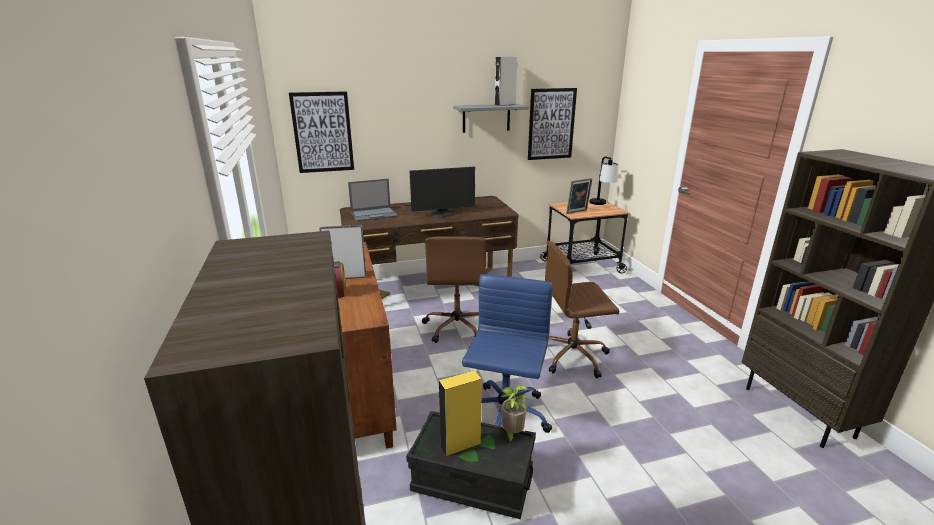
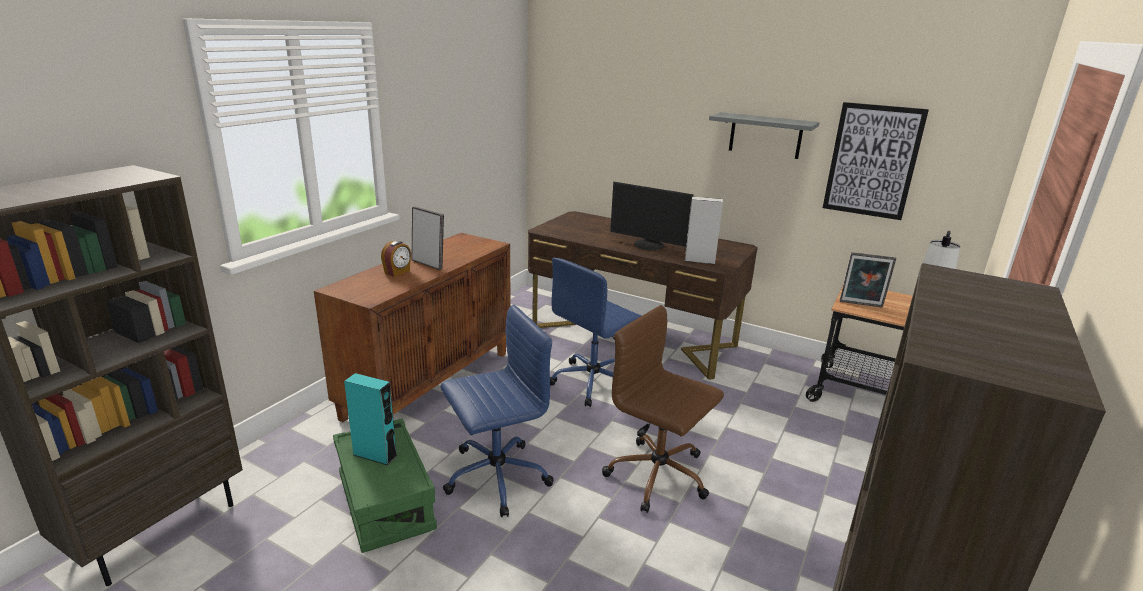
camera: 45 degrees right, 0 degrees up
(322, 132) = (569, 123): picture -> none
(374, 214) = (584, 225): laptop -> none
(457, 327) = (593, 383): brown office chair -> blue office chair
(460, 445) = (375, 455): yellow speaker -> turquoise speaker
(472, 481) = (385, 503): black storage box -> green storage box
(505, 104) = (788, 120): grey speaker -> grey speaker (699, 260)
(512, 434) = (419, 475): potted plant -> none

